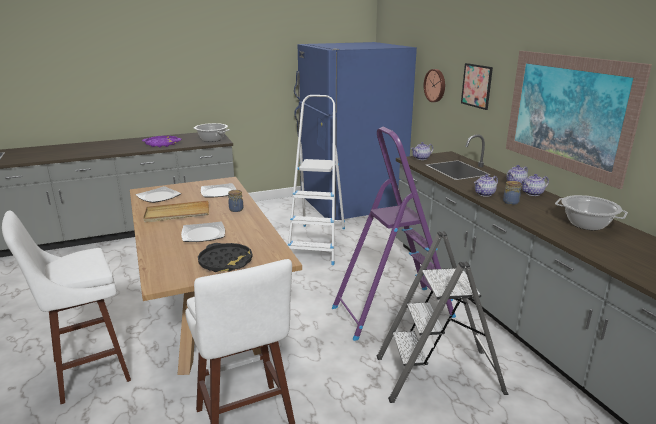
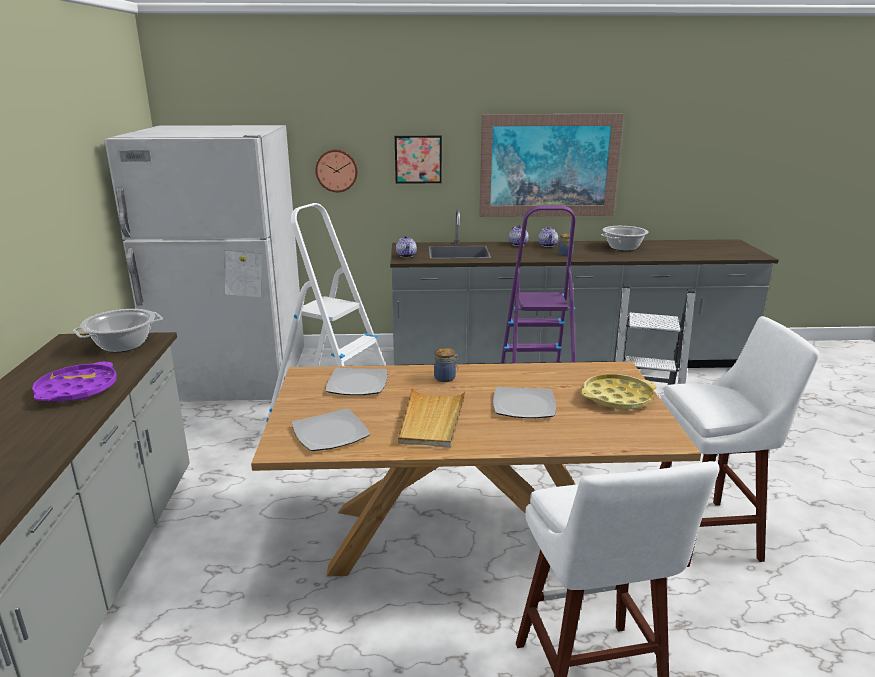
camera: 70 degrees left, 0 degrees up
(225, 262) = (617, 397): black tray -> yellow tray
(351, 204) = (235, 375): blue fridge -> white fridge
(484, 194) = (539, 257): teapot -> none

